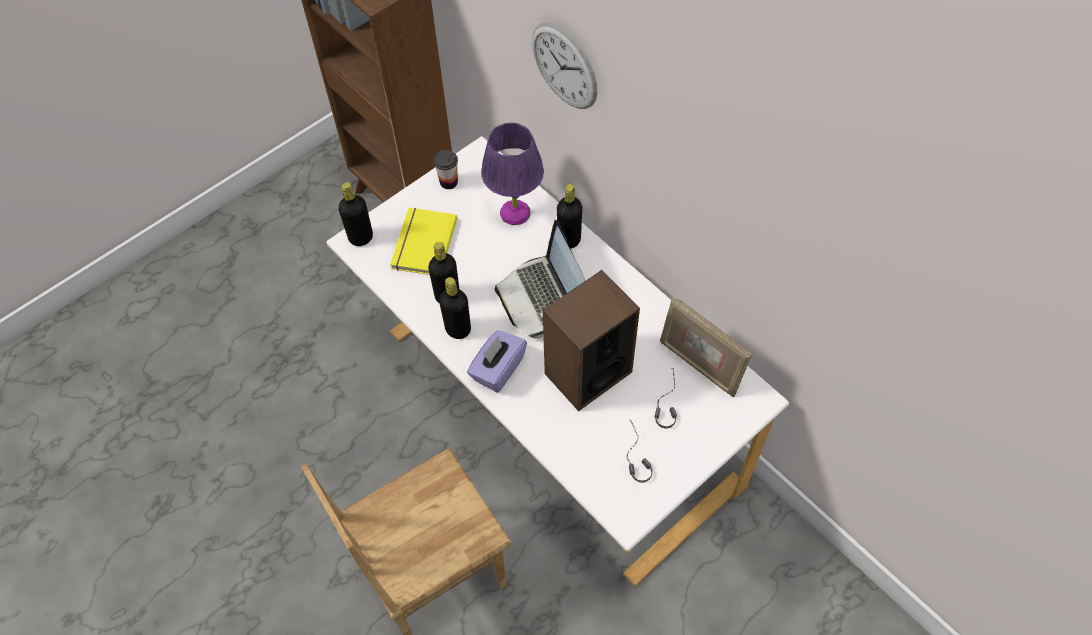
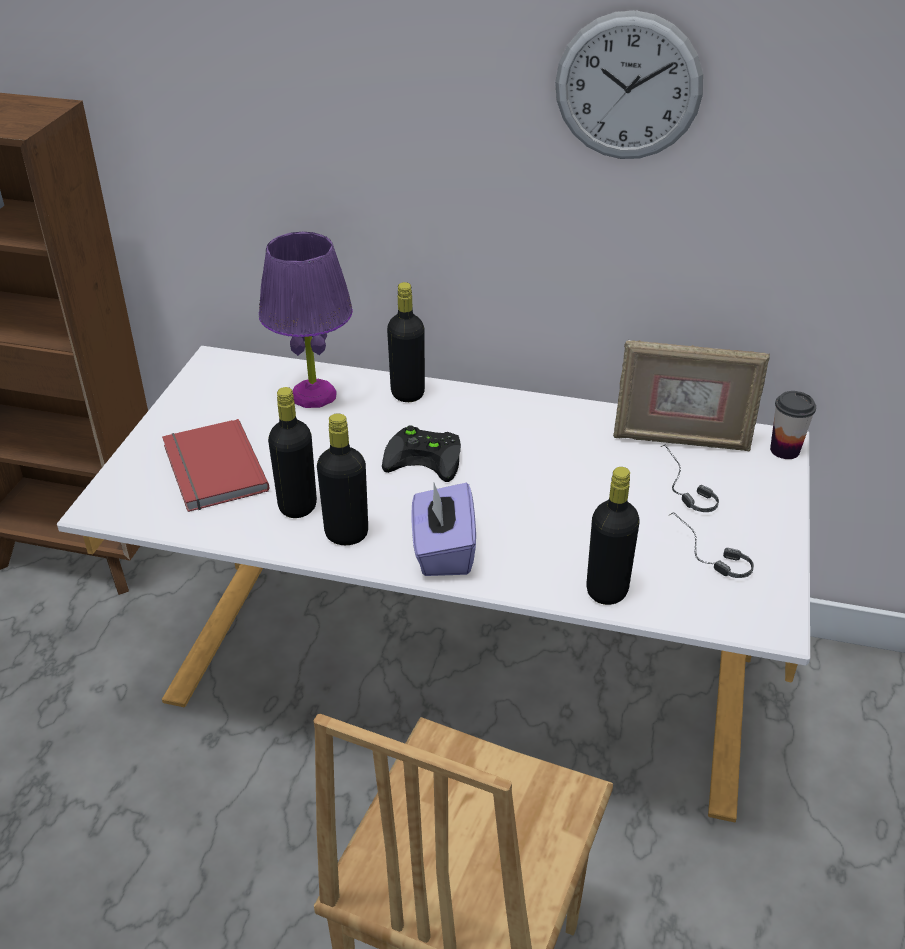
camera: 35 degrees left, 20 degrees down
(361, 237) = (111, 498): black bottle -> black bottle (607, 590)
(422, 243) = (211, 469): yellow book -> red book
(448, 182) = (195, 399): cup -> cup (784, 450)
(541, 297) = (427, 457): laptop -> black game controller
(564, 66) = (345, 108): wall clock -> wall clock (628, 87)
(587, 372) = (561, 503): speaker -> none

